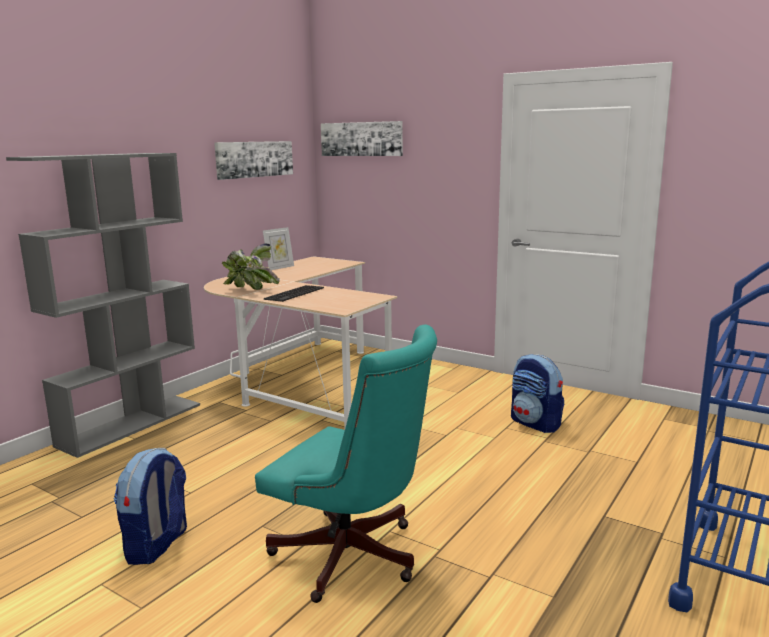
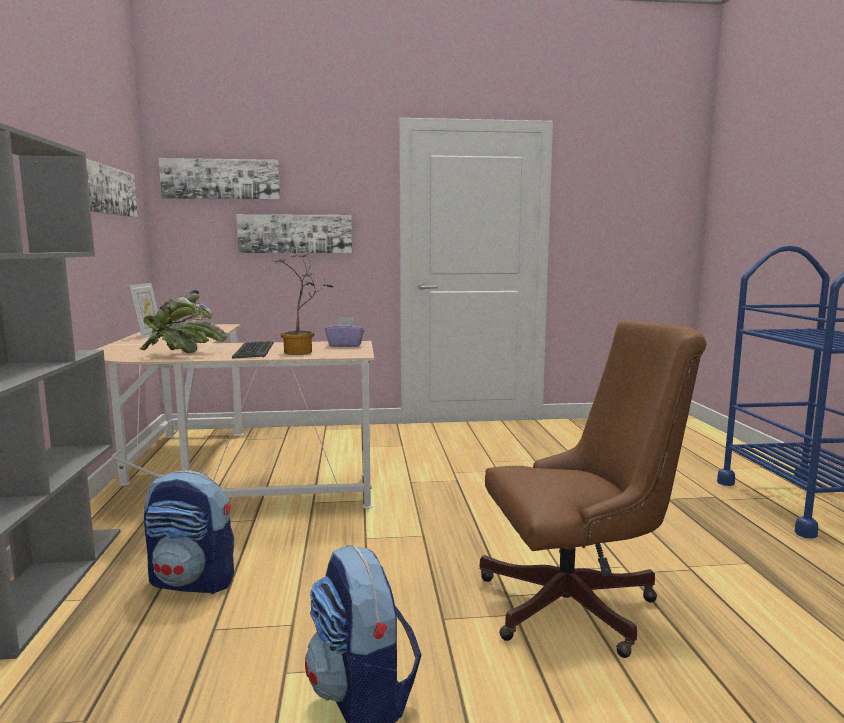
camera: 40 degrees left, 5 degrees down
(316, 301) = (302, 352): none -> potted plant
(353, 558) = (579, 605): turquoise office chair -> brown office chair
(362, 298) = (345, 345): none -> purple tissue box
(413, 186) = (295, 234): none -> picture
(535, 424) = (507, 452): backpack -> backpack (193, 581)

